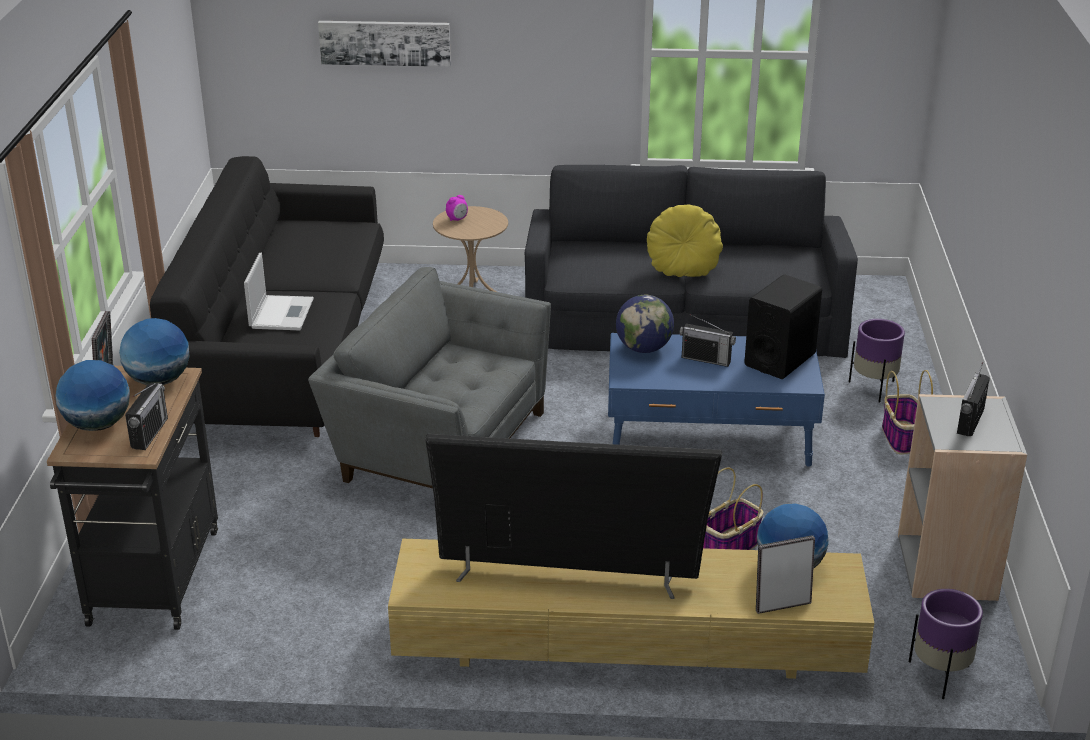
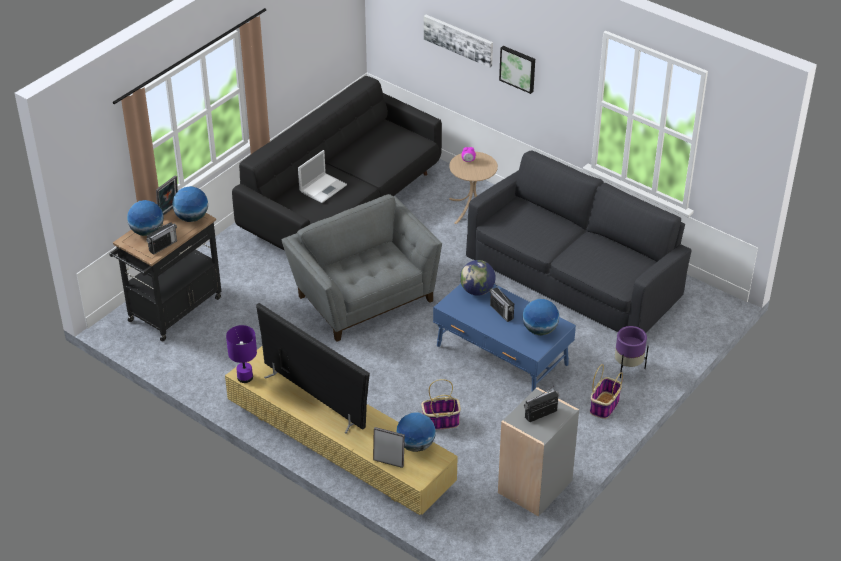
camera: 35 degrees right, 10 degrees up
(424, 594) = (244, 377): none -> purple table lamp
(499, 51) = (518, 68): none -> picture
(683, 272) = (561, 248): yellow pillow -> none
(780, 359) = (540, 330): black speaker -> globe
(939, 675) = (462, 535): purple planter -> none

